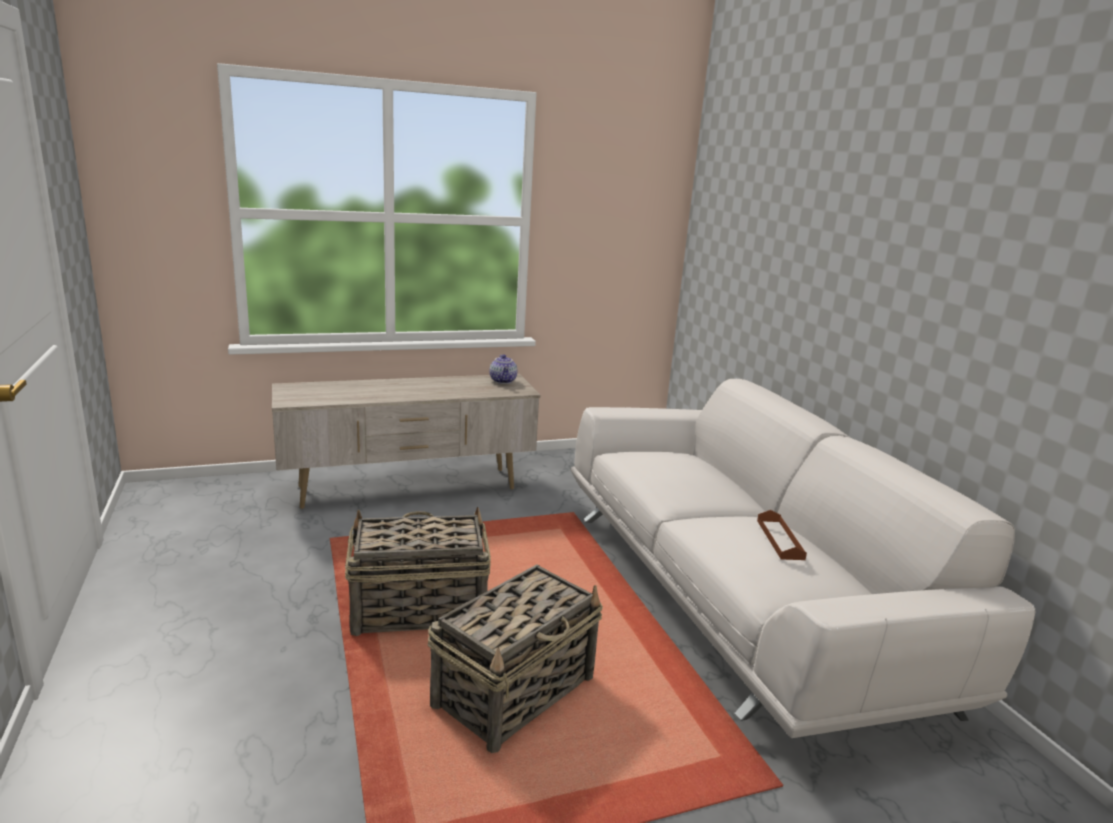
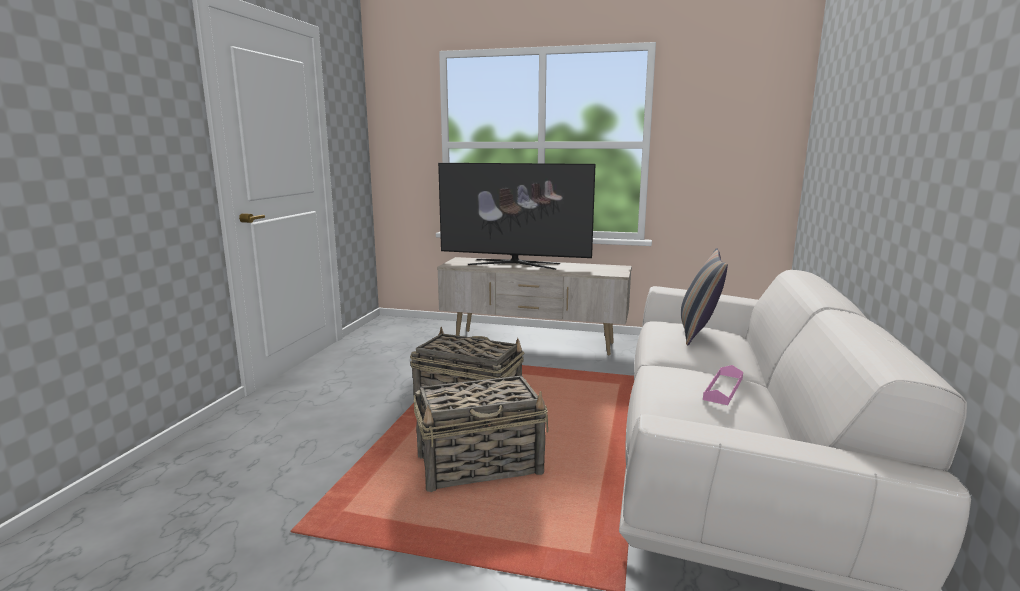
camera: 35 degrees right, 5 degrees down
(376, 388) = (514, 264): none -> television
(503, 381) = (611, 268): teapot -> none
(677, 465) = (698, 332): none -> pillow
(780, 539) = (723, 388): brown tray -> pink tray

